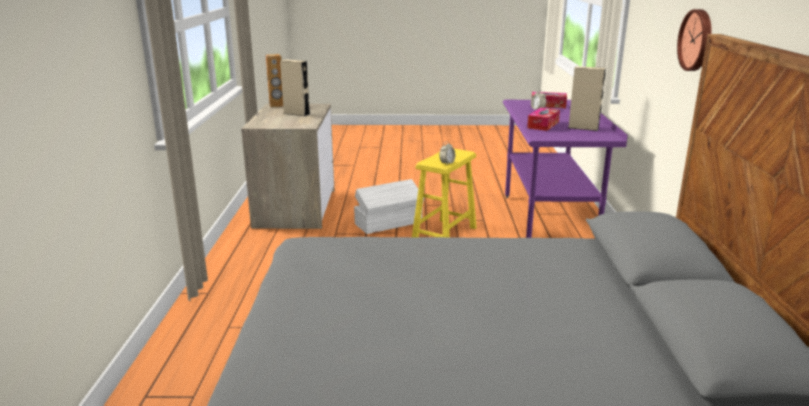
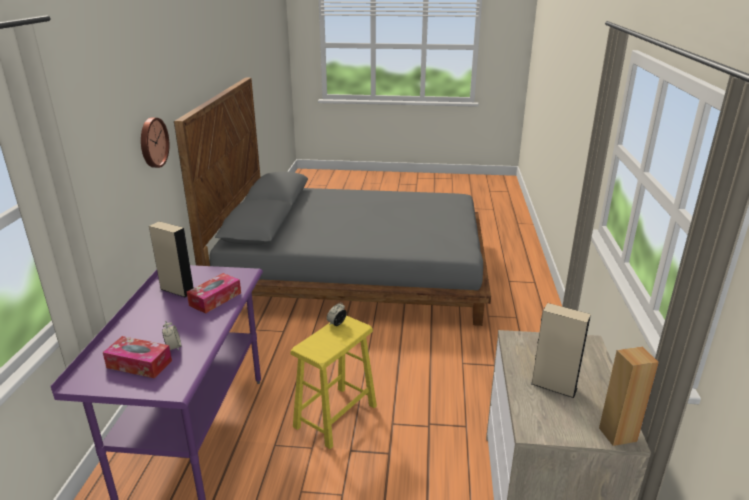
camera: 175 degrees left, 5 degrees up
(389, 223) = (399, 445): white storage box -> none

